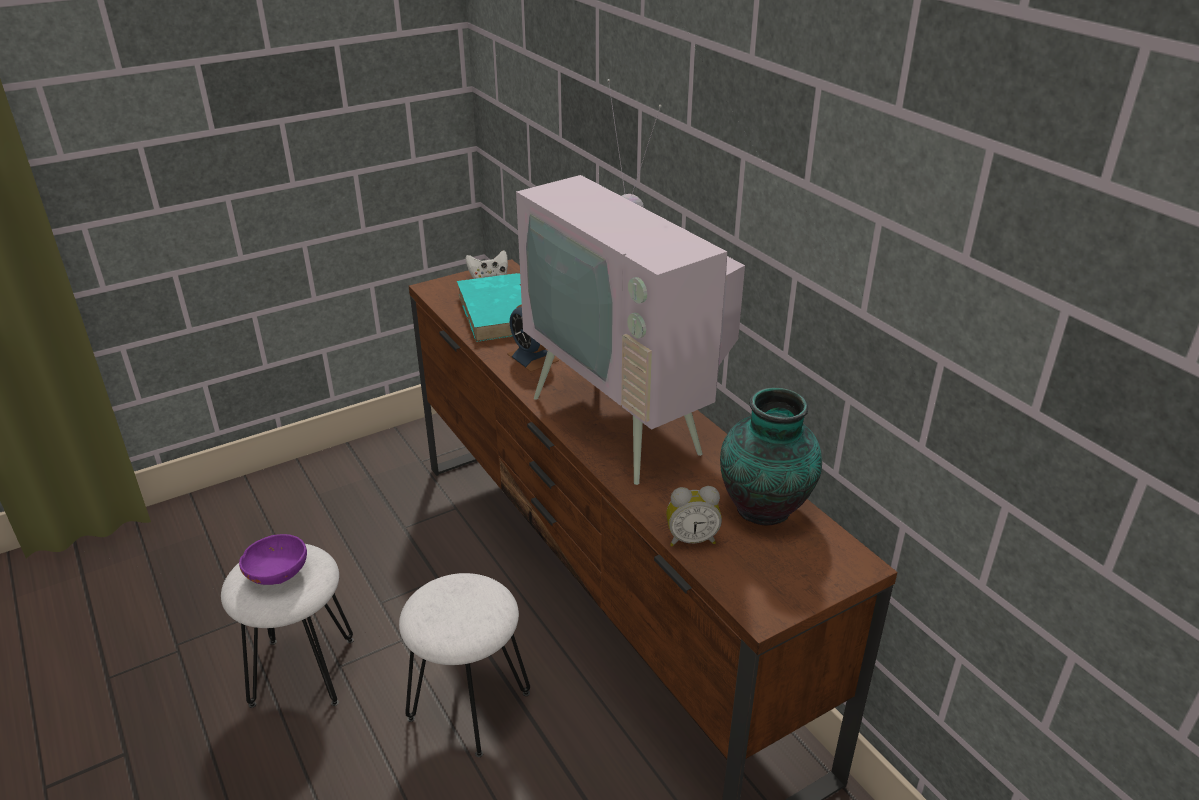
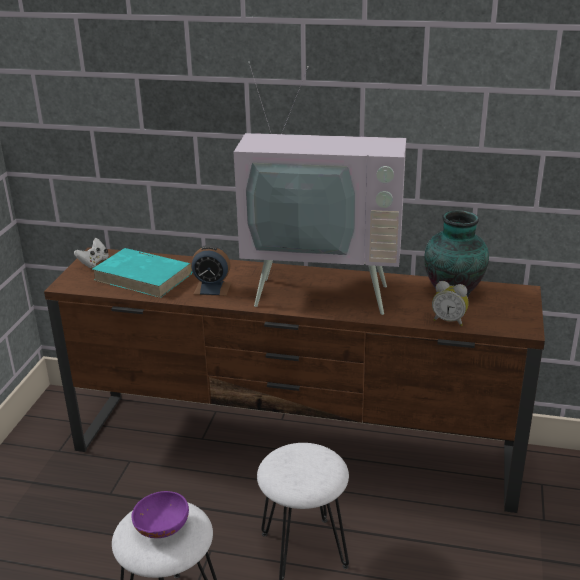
camera: 45 degrees left, 5 degrees down
(691, 539) = (449, 320): alarm clock -> alarm clock turned 75 degrees clockwise

